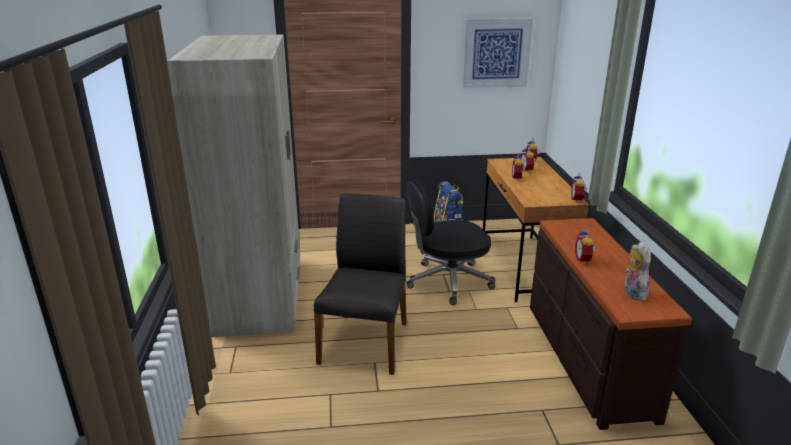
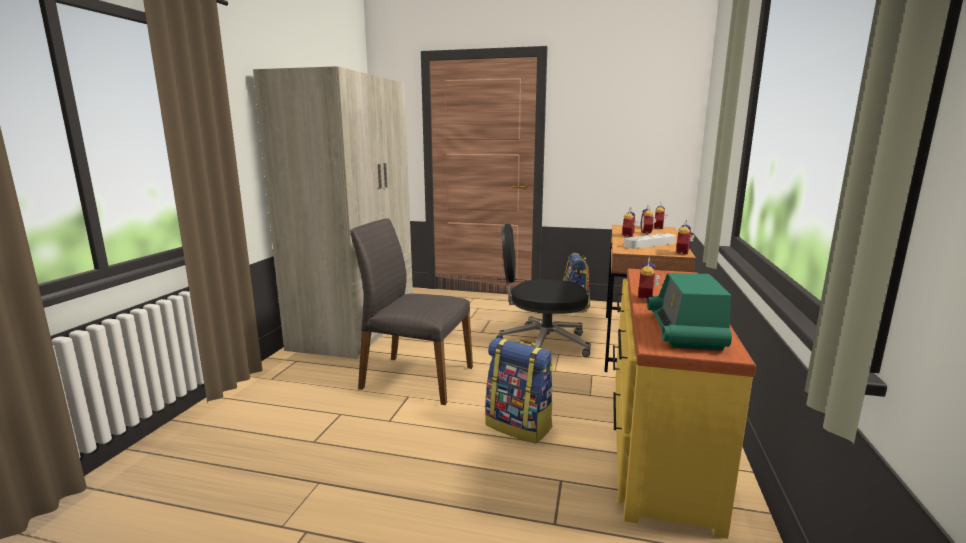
camera: 20 degrees right, 10 degrees down
(365, 342) = (415, 378): grey chair -> grey chair turned 105 degrees counterclockwise
(484, 370) = (519, 426): none -> backpack
(496, 53) = (635, 120): picture -> none
(542, 189) = (649, 244): none -> grey tray
(585, 358) = (657, 439): brown dresser -> yellow dresser
(632, 293) = (685, 331): plush toy -> radio

